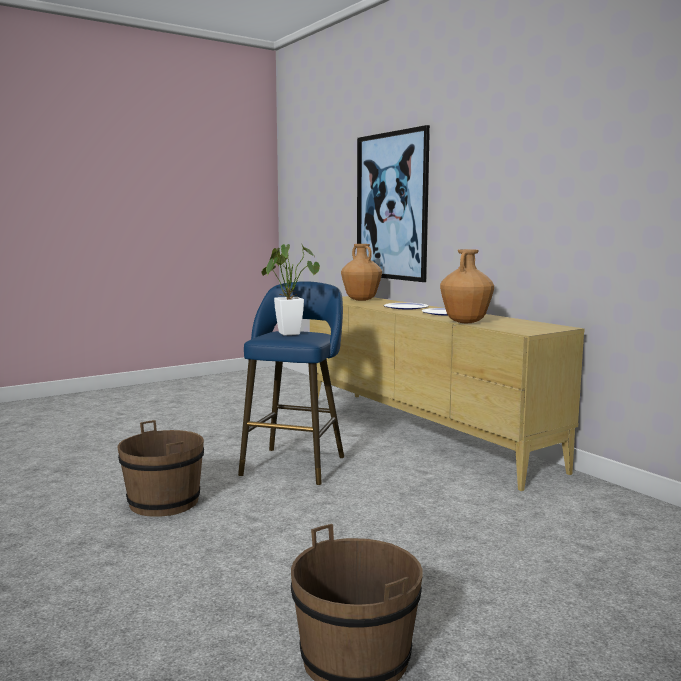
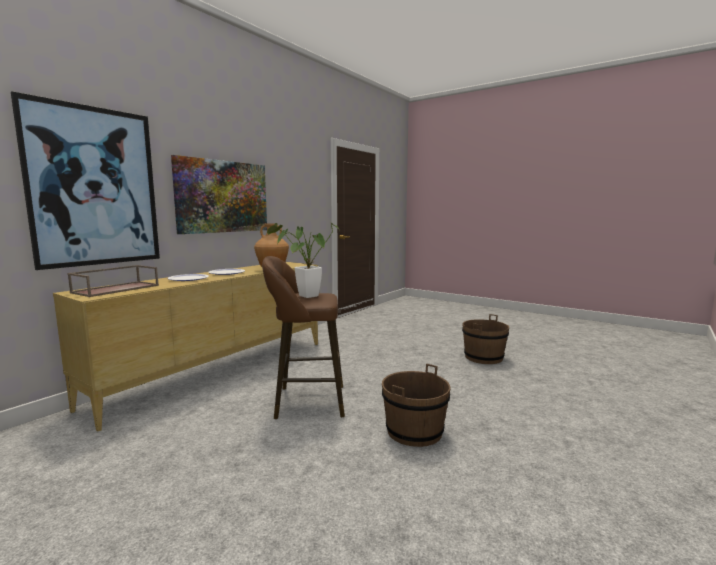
camera: 110 degrees left, 0 degrees up
(295, 463) = (305, 402): blue stool -> brown stool
(361, 300) = (116, 289): brown vase -> brown tray
(498, 208) = (223, 196): none -> picture

